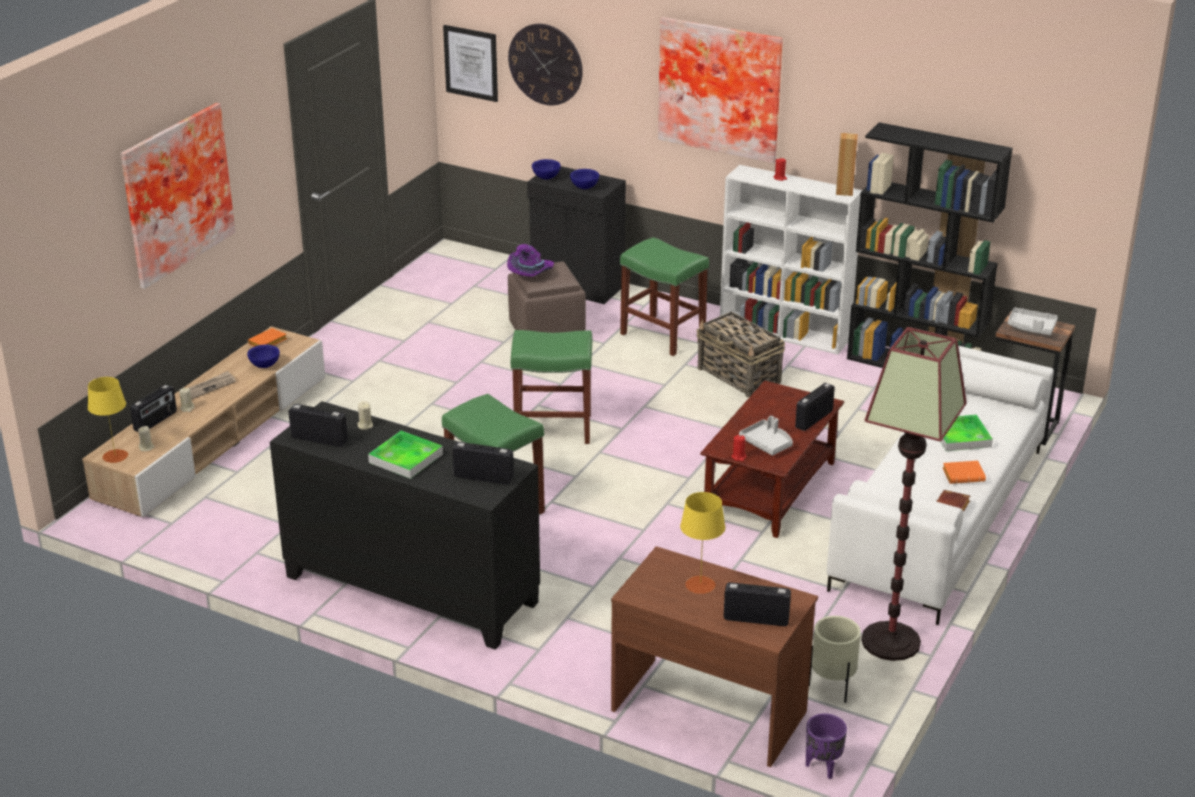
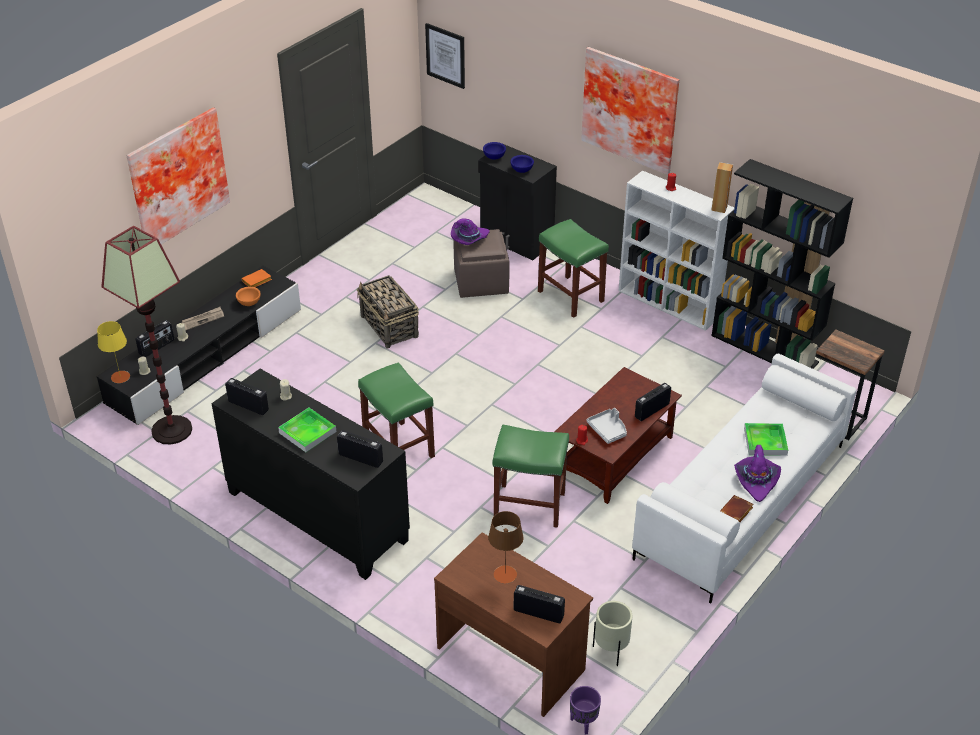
camera: 10 degrees right, 10 degrees up
(214, 437) = (206, 356): beige tv stand -> black tv stand
(265, 365) = (249, 303): blue bowl -> orange bowl
(545, 64) = (500, 66): wall clock -> none
(551, 428) = (460, 377): green stool -> green stool (528, 505)
(700, 585) = (505, 574): yellow table lamp -> brown table lamp
(739, 376) = (620, 343): basket -> basket (389, 327)
(891, 642) = (669, 614): floor lamp -> floor lamp (172, 430)
(964, 475) = (756, 480): orange book -> purple hat
(1031, 328) = (847, 349): grey tray -> none

